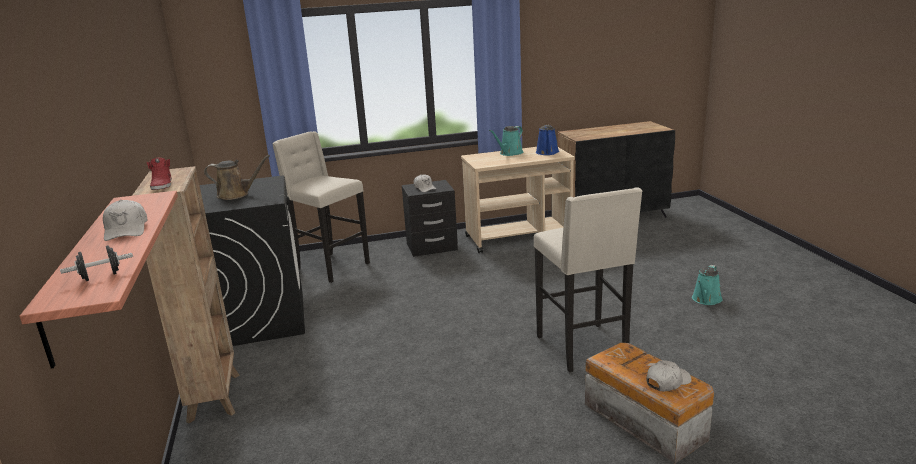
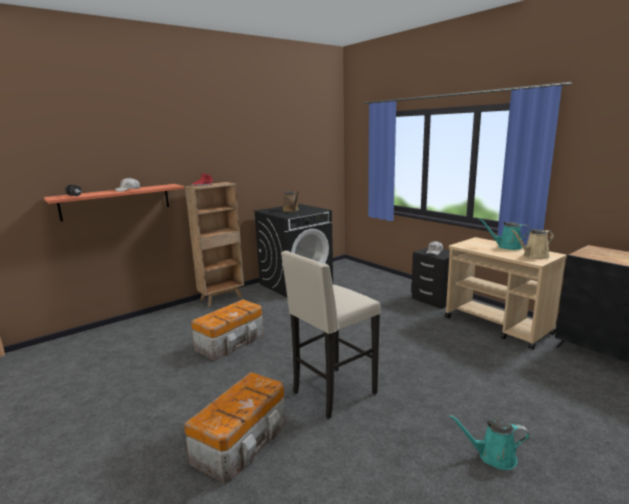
camera: 65 degrees right, 5 degrees down
(330, 267) = (369, 281): beige stool -> none
(400, 403) = (232, 342): none -> storage box
(547, 153) = (533, 256): blue watering can -> beige watering can
(667, 382) = (224, 411): white cap -> none

